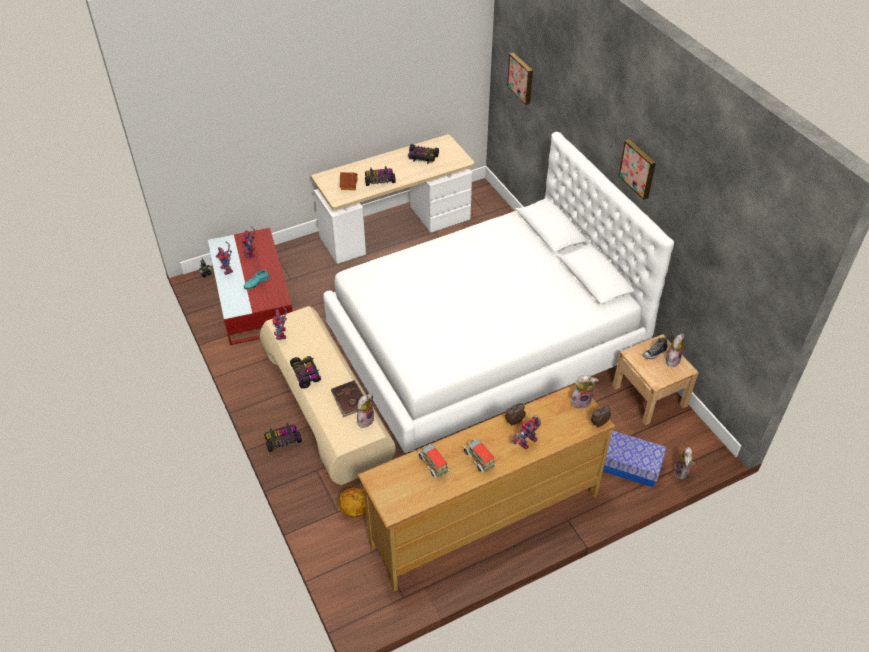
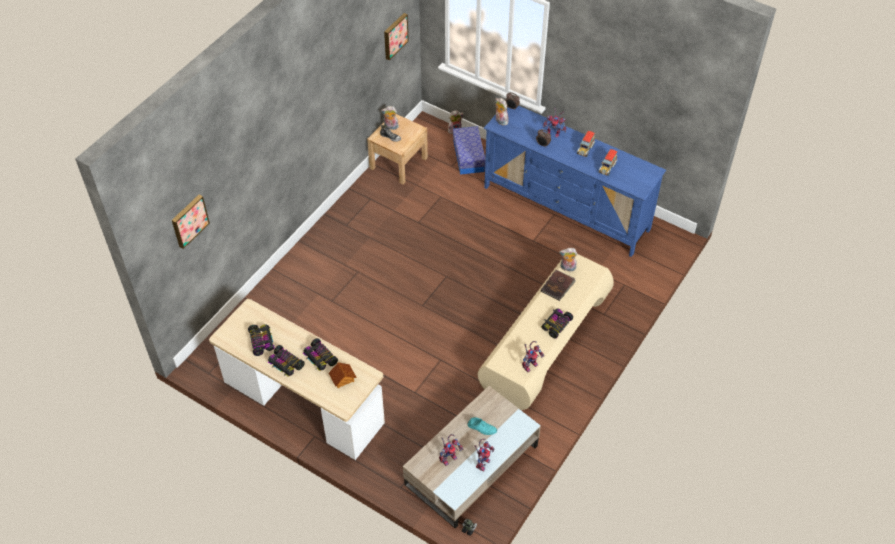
camera: 120 degrees left, 5 degrees up
(253, 297) = (471, 465): red coffee table -> beige coffee table
(282, 440) = (596, 349): toy car -> toy car (285, 364)
(354, 510) = (615, 276): basketball -> none
(484, 518) = (566, 208): brown dresser -> blue dresser
(485, 344) = (412, 271): white bed -> none
(638, 168) = (313, 88): picture -> picture (394, 35)

